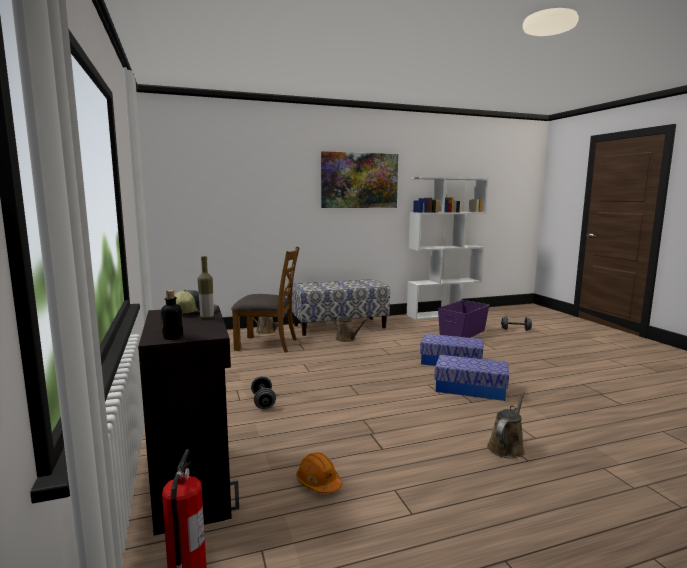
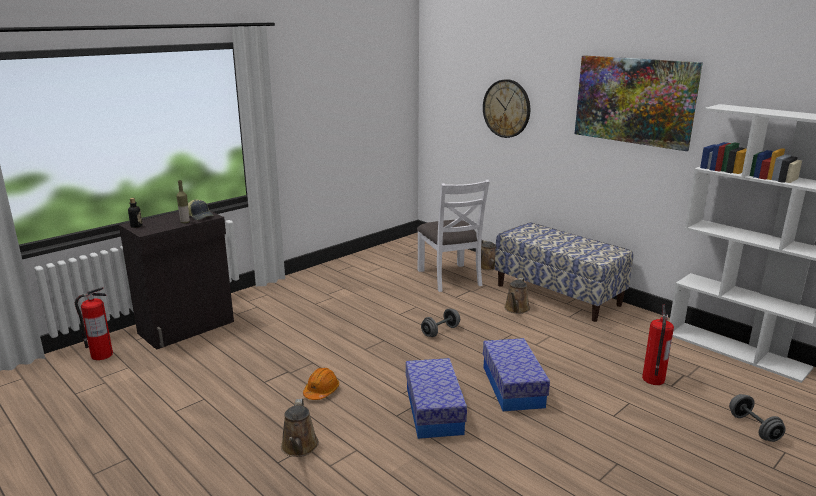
camera: 65 degrees right, 10 degrees up
(256, 196) = (506, 108): none -> wall clock
(263, 402) = (317, 313): grey dumbbell -> grey dumbbell (440, 331)
(267, 344) = (450, 277): brown chair -> white chair
(318, 482) = (204, 367): orange hard hat -> orange hard hat (321, 391)
(462, 333) = (653, 379): purple storage box -> fire extinguisher
(507, 447) = (299, 447): brown watering can -> brown watering can turned 75 degrees clockwise

